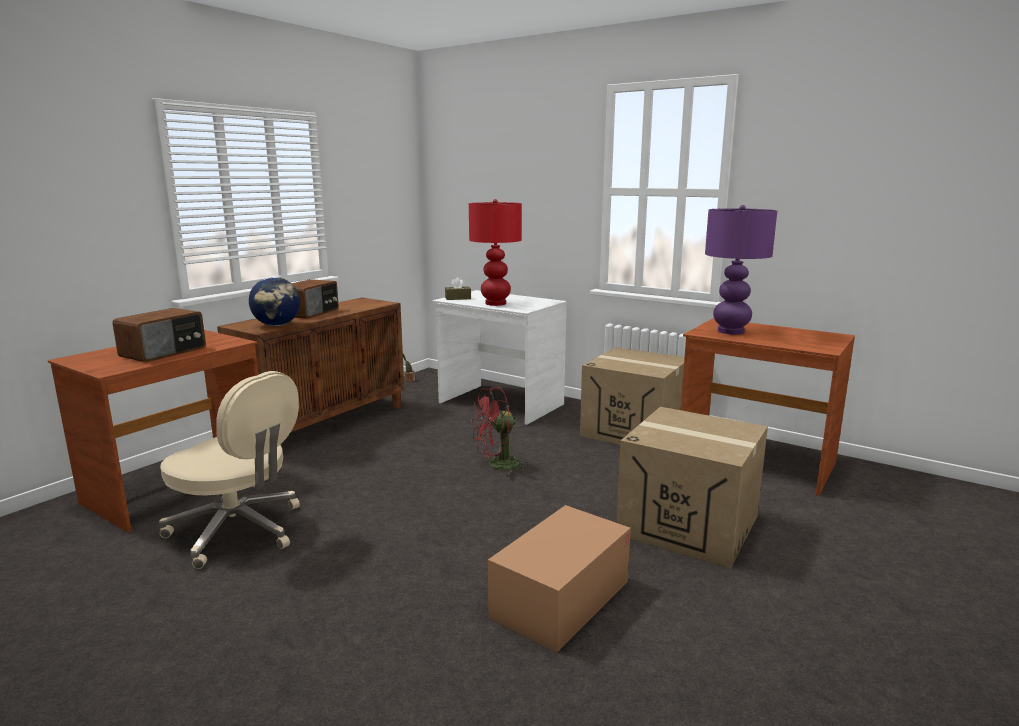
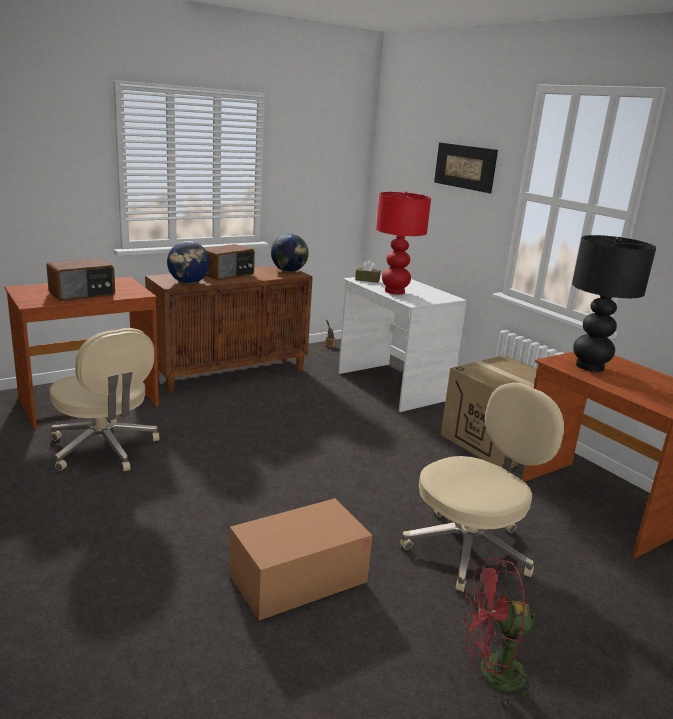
camera: 20 degrees right, 5 degrees up
(371, 302) = (288, 271): none -> globe
(497, 466) = (341, 445): red fan -> red fan (492, 674)
(536, 173) = (465, 167): none -> picture
(689, 525) = (470, 548): cardboard box -> beige office chair
(730, 331) = (589, 366): purple table lamp -> black table lamp

